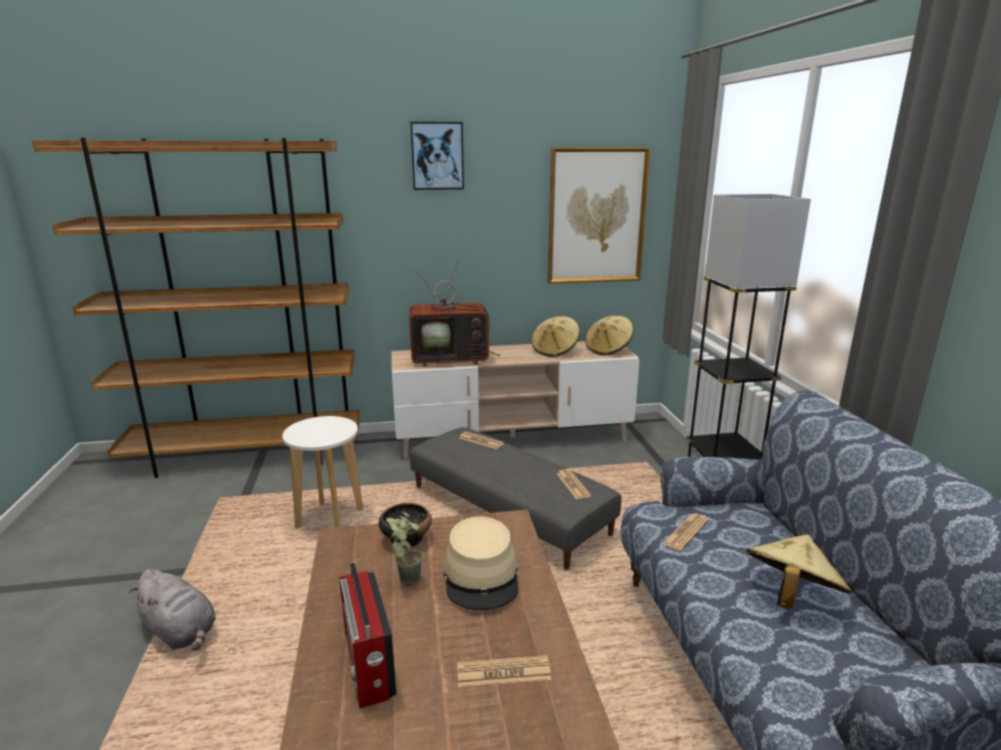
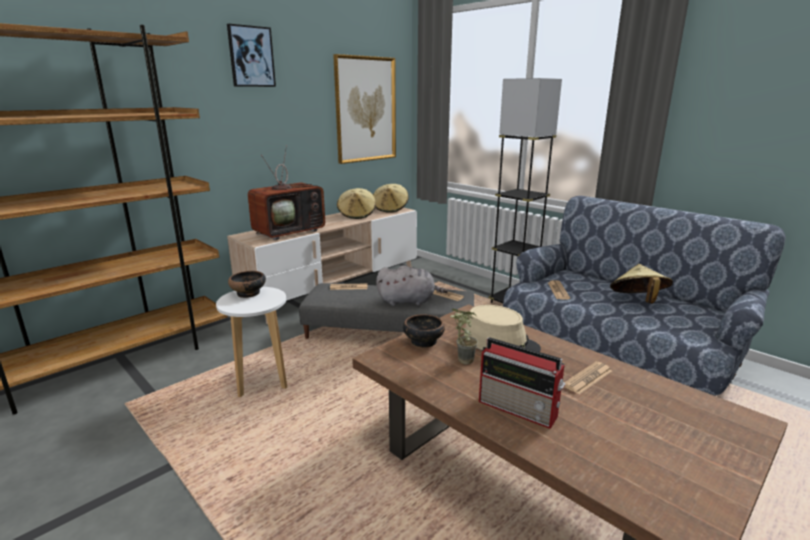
camera: 35 degrees left, 0 degrees up
(181, 632) = (234, 505): grey plush toy -> grey plush toy (409, 301)
(326, 423) = (248, 293): none -> bowl

